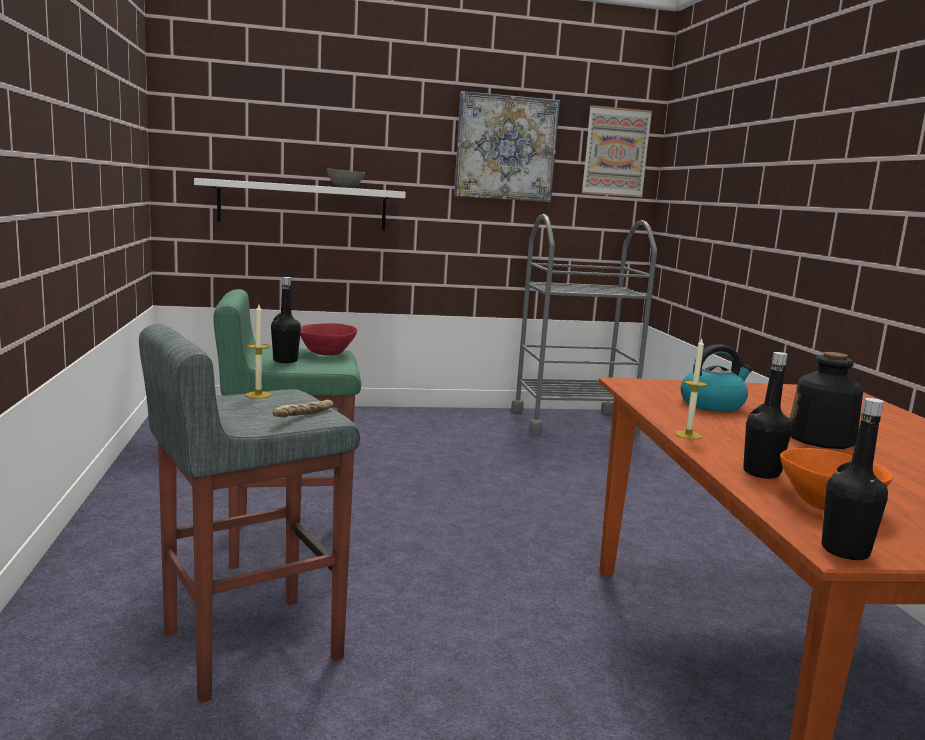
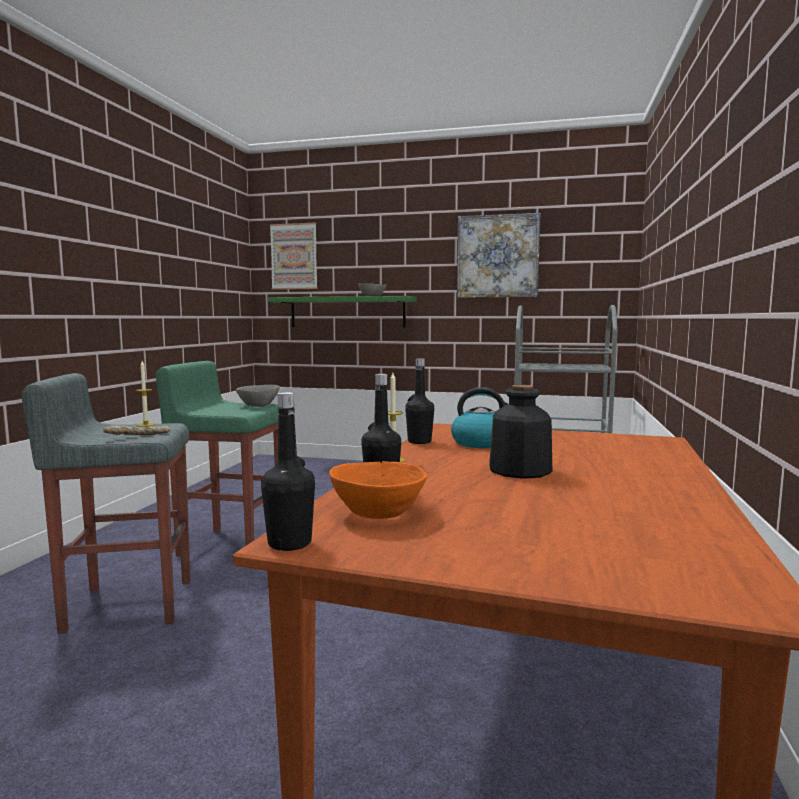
camera: 25 degrees right, 5 degrees down
(285, 361) = (215, 408): black bottle -> black bottle (419, 441)
(303, 205) = (347, 312): white shelf -> green shelf
(326, 353) = (258, 405): red bowl -> grey bowl
(615, 152) = (596, 250): picture -> picture (294, 256)

